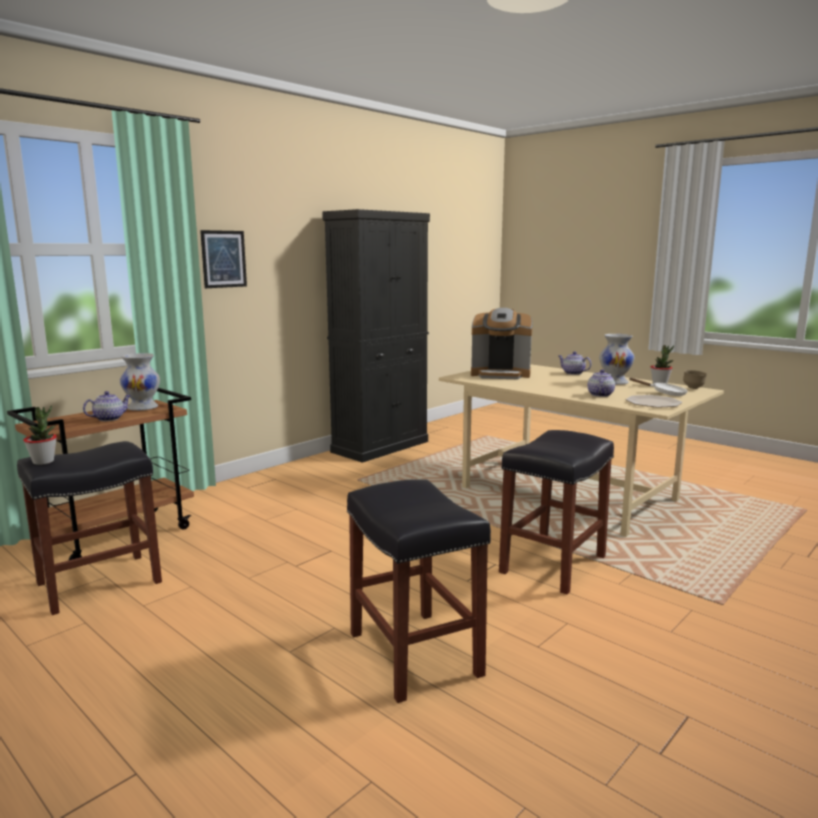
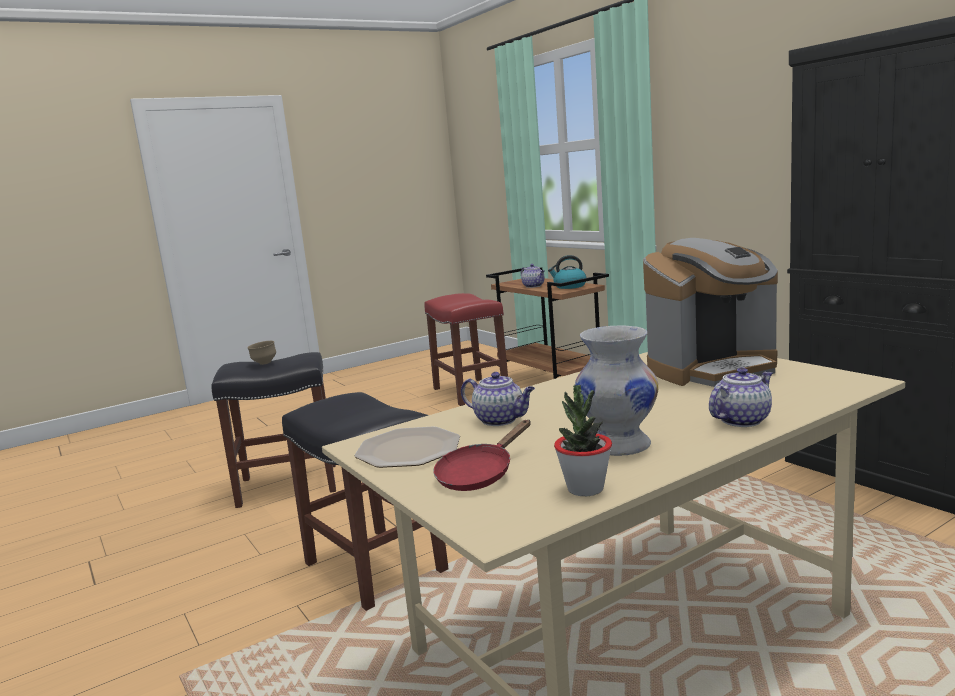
camera: 105 degrees right, 0 degrees up
(43, 462) = (447, 295): potted plant -> none
(98, 583) = (469, 391): black stool -> red stool
(143, 408) = (569, 286): white vase -> kettle
(224, 259) = (701, 143): picture -> none
(500, 374) = (713, 369): coffee machine -> coffee machine turned 135 degrees counterclockwise
(665, 393) = (479, 475): white frying pan -> red frying pan
(693, 388) = (522, 521): brown bowl -> brown bowl (264, 363)

